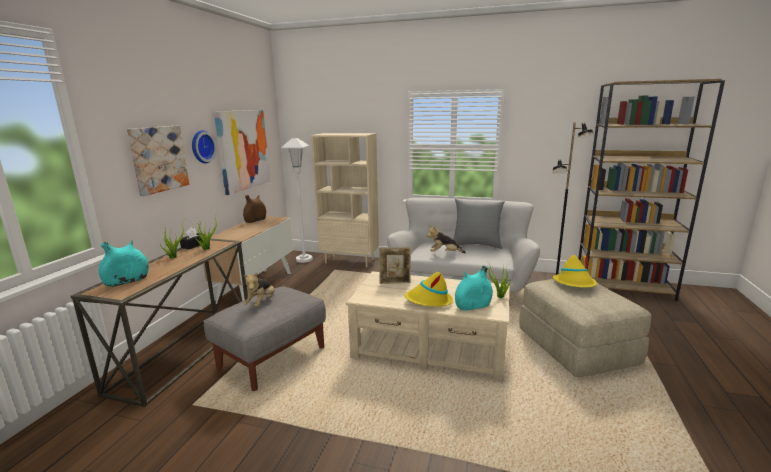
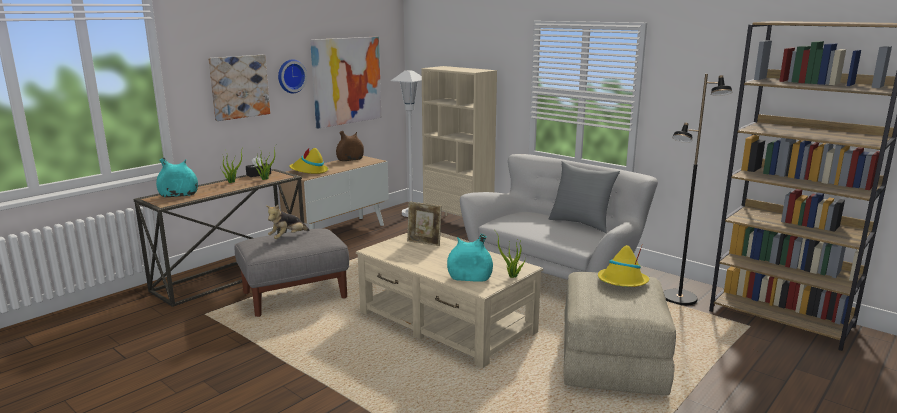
camera: 25 degrees right, 0 degrees up
(428, 301) = (432, 265): yellow hat -> yellow hat (309, 171)
(444, 253) = (525, 226): plush toy -> none

